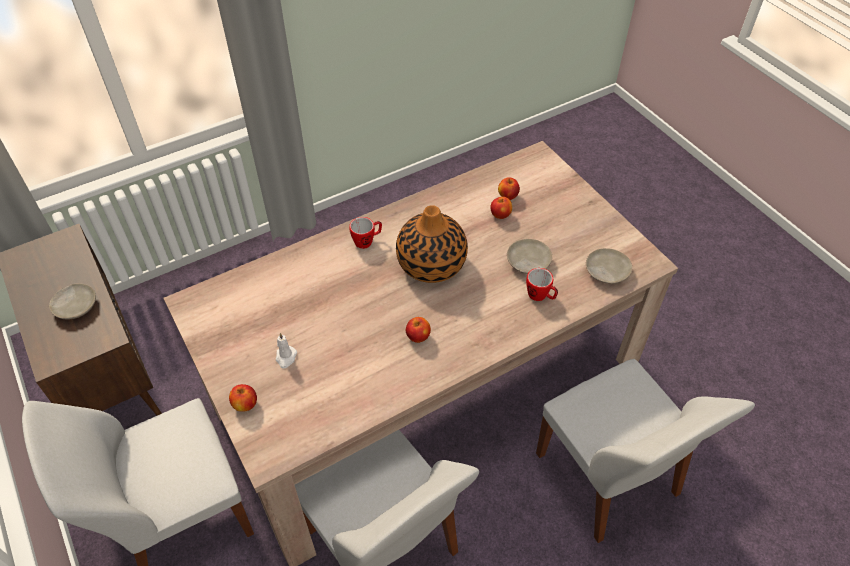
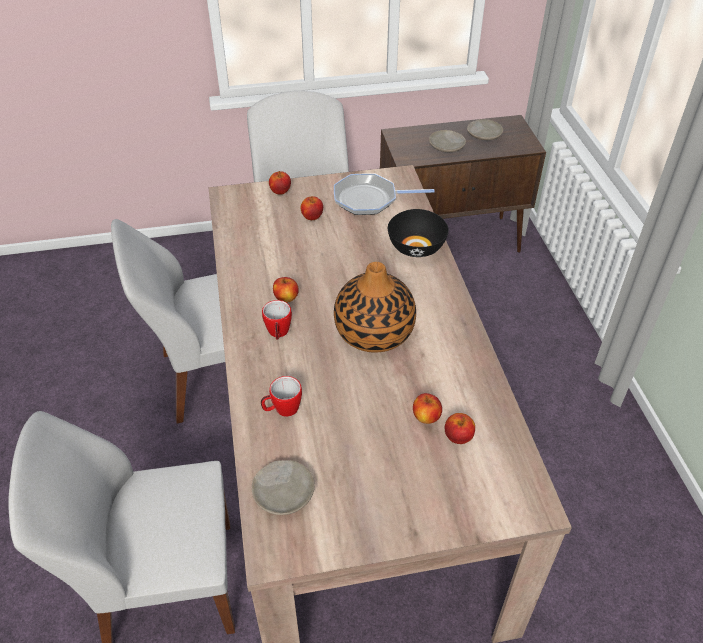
camera: 110 degrees right, 5 degrees down
(240, 317) = (369, 199): none -> frying pan
(286, 357) = (312, 217): white candle -> apple
(309, 262) = (417, 248): none -> black bowl
(367, 241) = (429, 292): mug -> mug (278, 333)
(528, 261) = (338, 417): beige plate -> beige plate (484, 135)

